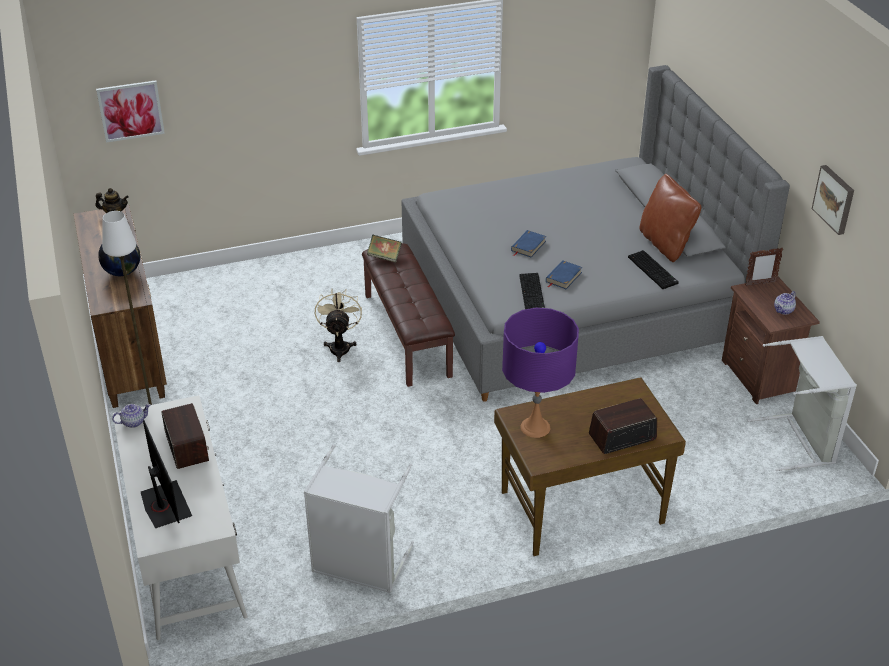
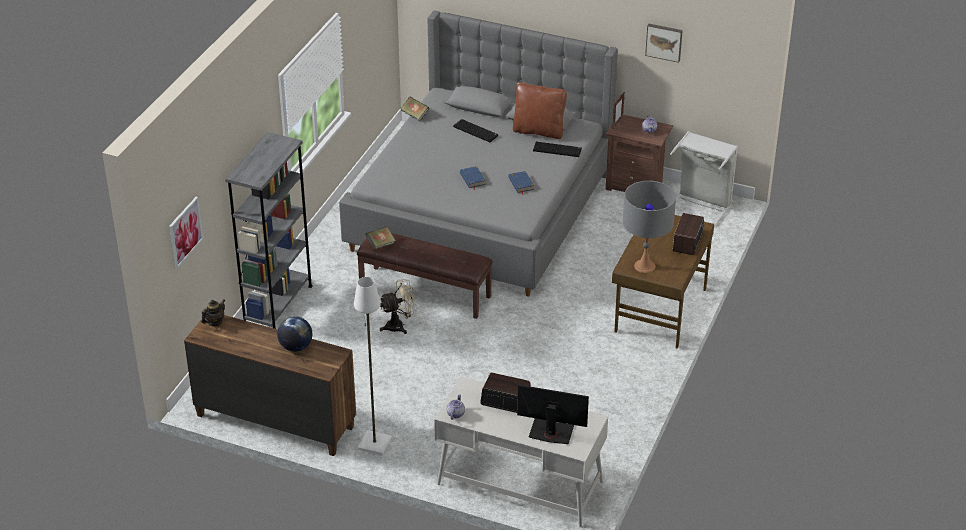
camera: 50 degrees left, 0 degrees up
(288, 267) = (278, 305): none -> grey bookcase
(340, 346) = (399, 326): beige fan -> beige fan turned 120 degrees clockwise
(359, 566) = (611, 417): grey laundry basket -> none
(533, 294) = (522, 203): keyboard -> keyboard (476, 131)
(535, 427) = (644, 266): purple table lamp -> grey table lamp
(577, 168) = (415, 115): none -> book

